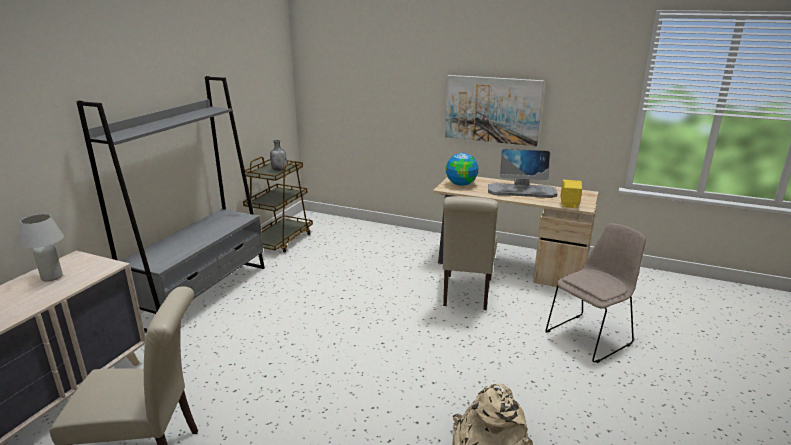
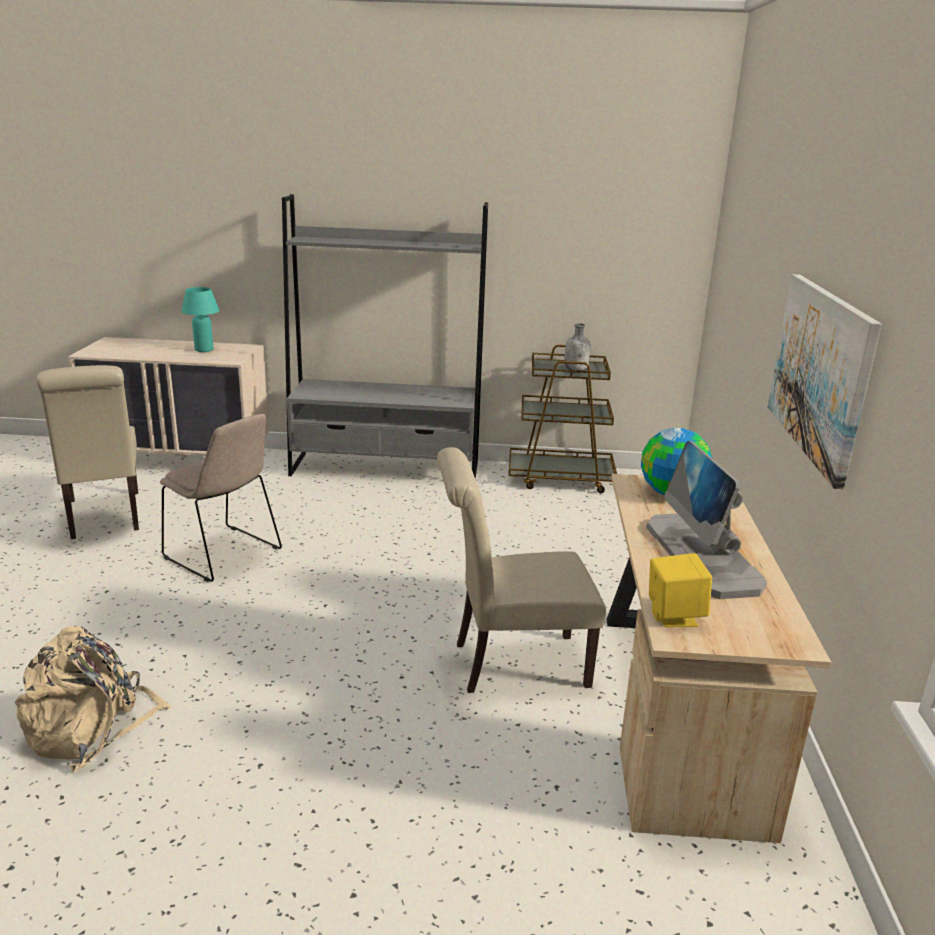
camera: 70 degrees right, 0 degrees up
(52, 277) = (204, 350): white table lamp -> turquoise table lamp
(590, 337) = (433, 846): beige chair -> beige chair (224, 555)

